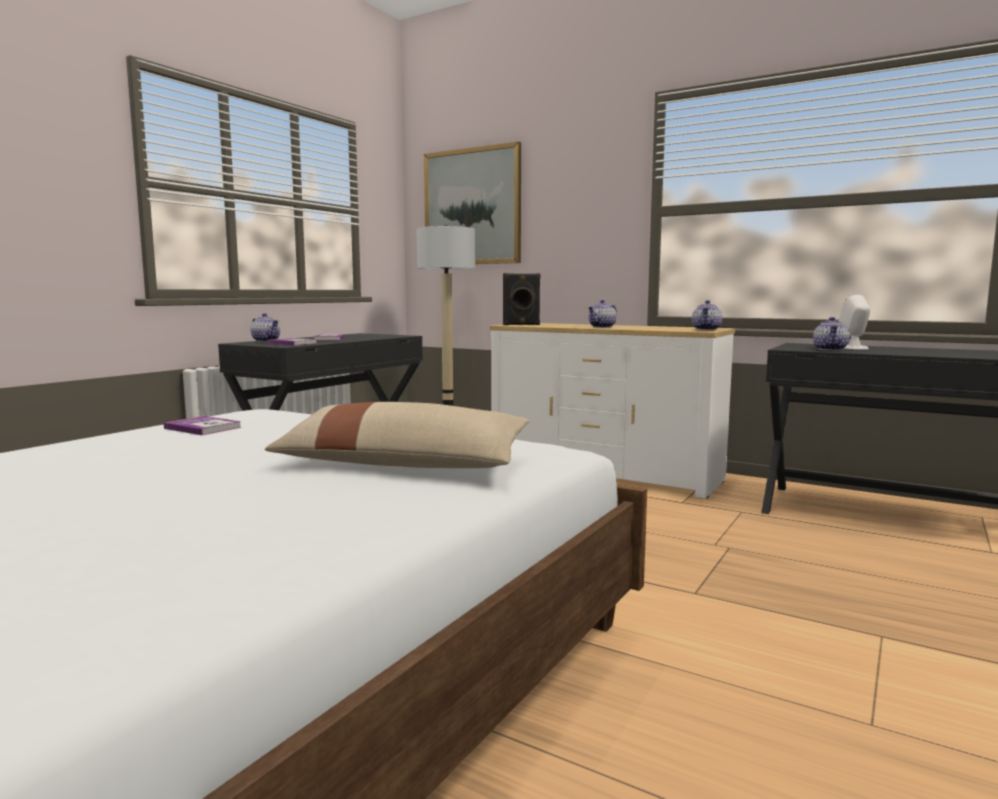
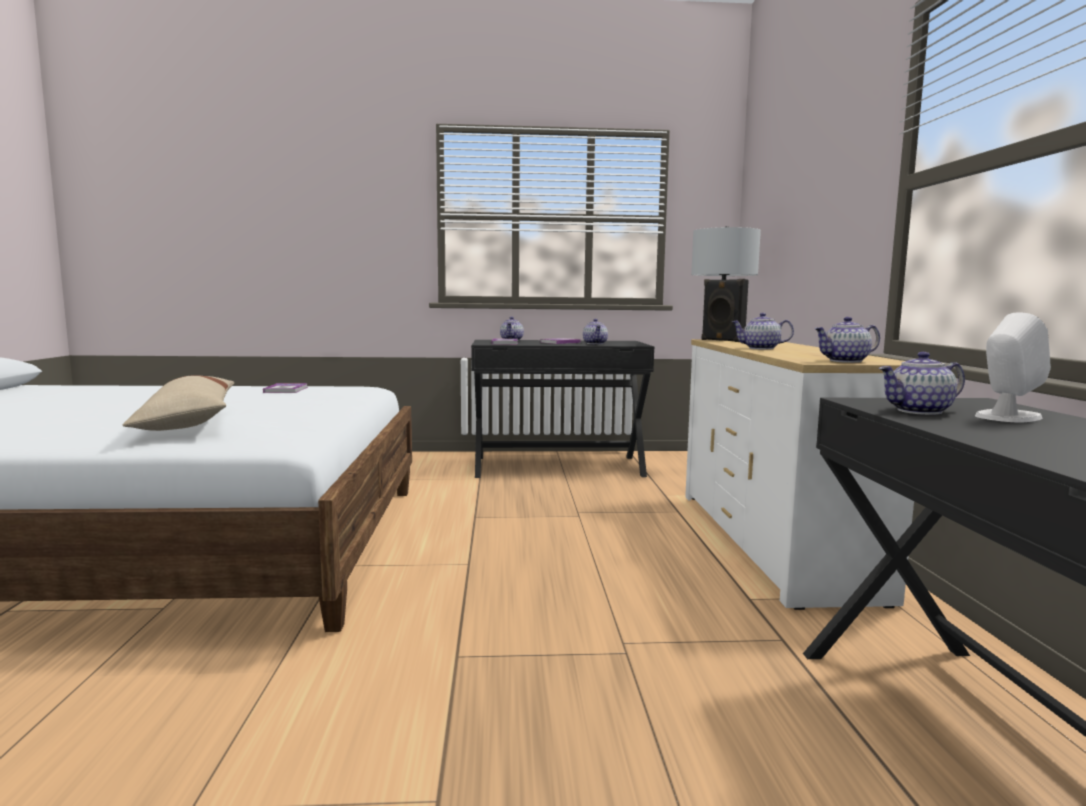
camera: 55 degrees right, 0 degrees up
(366, 337) = (595, 343): none -> teapot
(472, 207) = (774, 202): picture -> none

